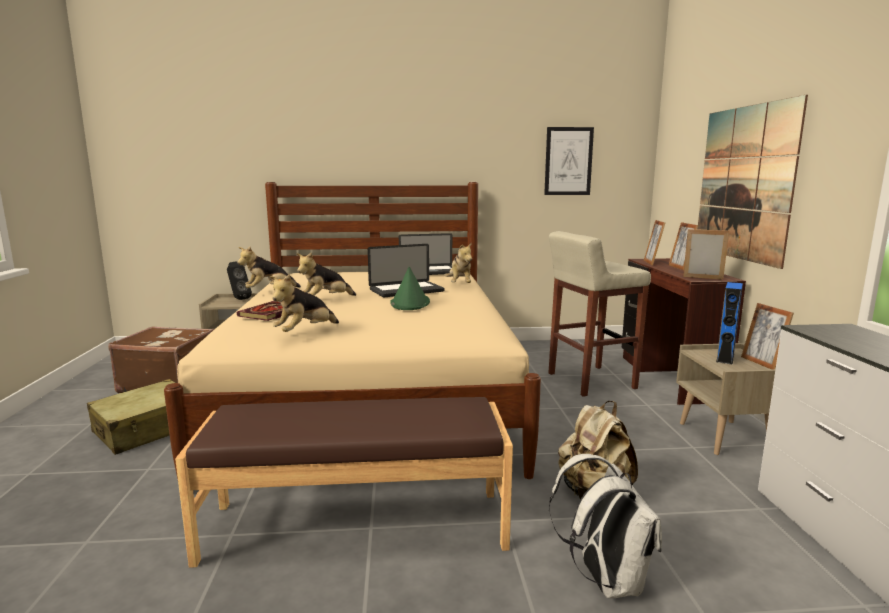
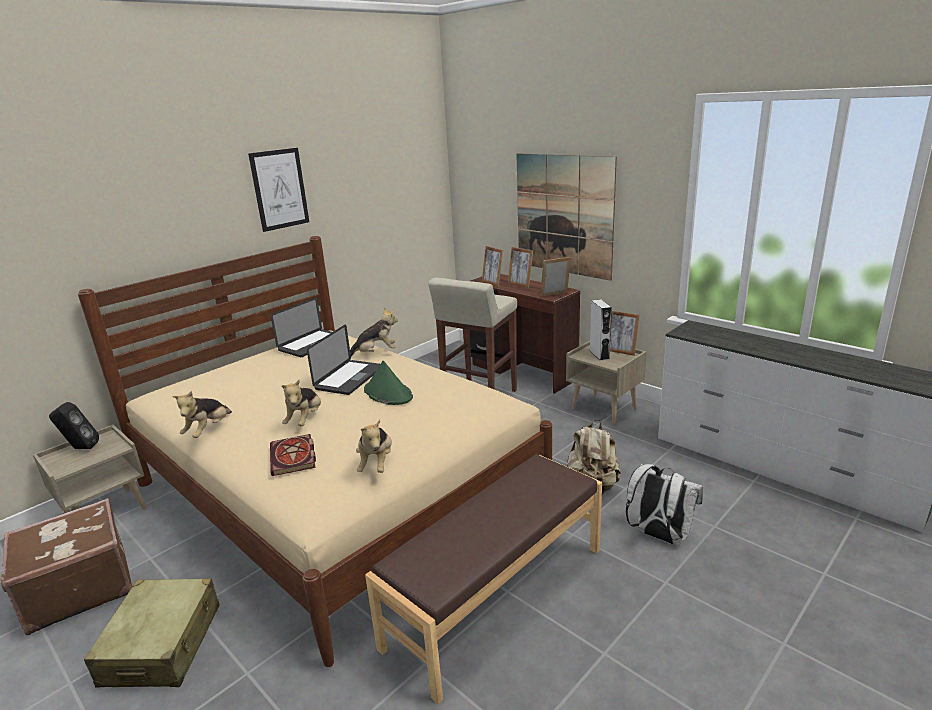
camera: 40 degrees left, 10 degrees up
(459, 285) = (375, 353): plush toy -> plush toy turned 60 degrees counterclockwise
(568, 161) = (387, 197): picture -> picture (279, 189)
(725, 358) = (599, 354): blue speaker -> grey speaker

